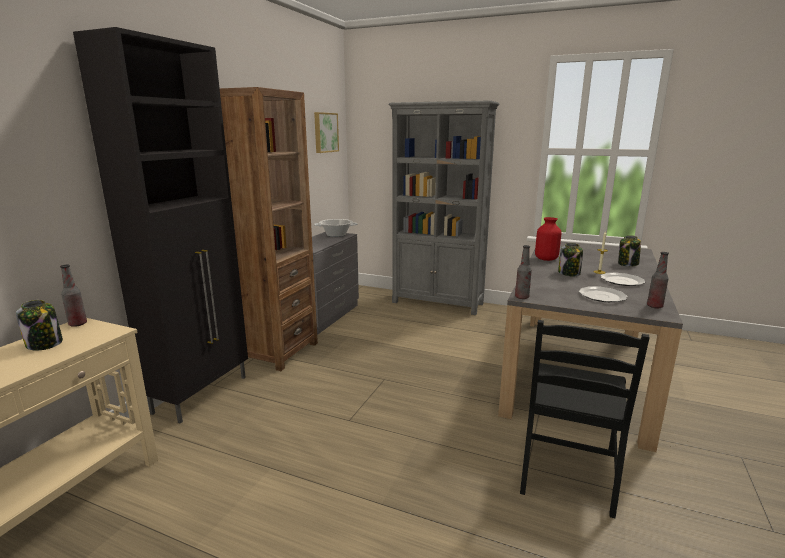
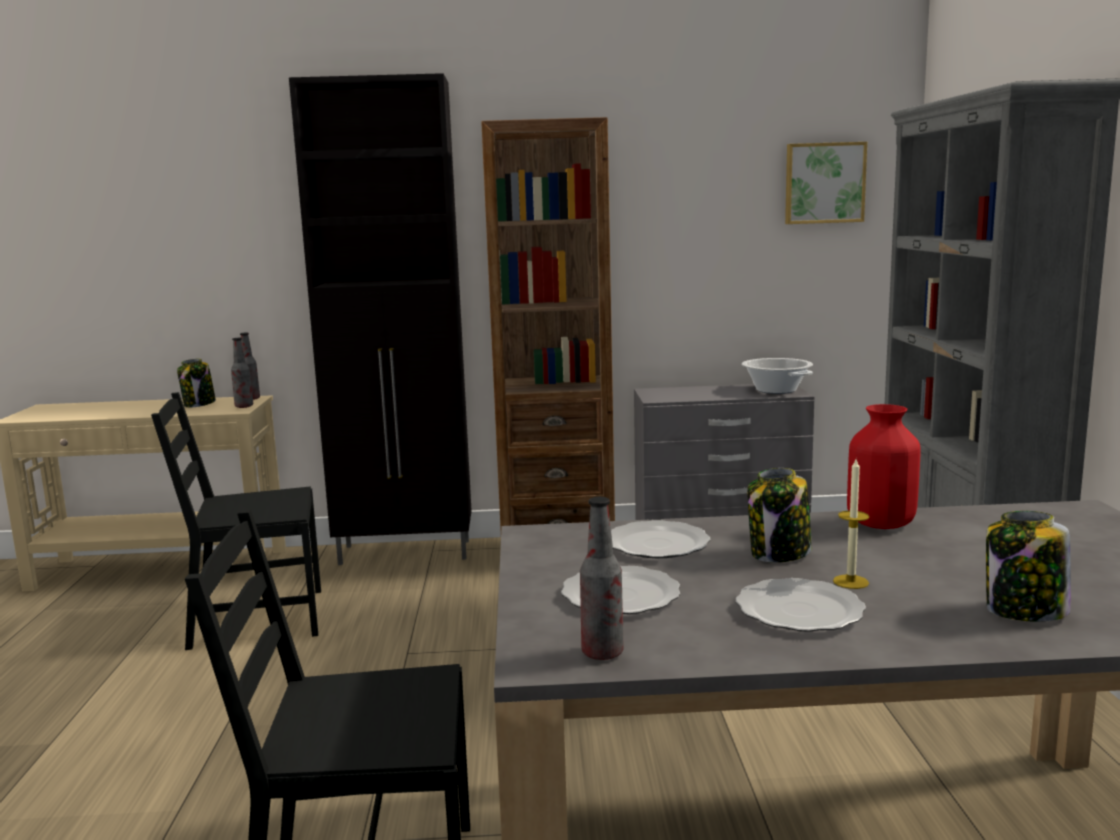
camera: 65 degrees right, 5 degrees down
(228, 473) = (256, 619): none -> black chair
(521, 297) = (527, 532): bottle -> bottle (244, 406)
(550, 283) = (658, 544): none -> plate

